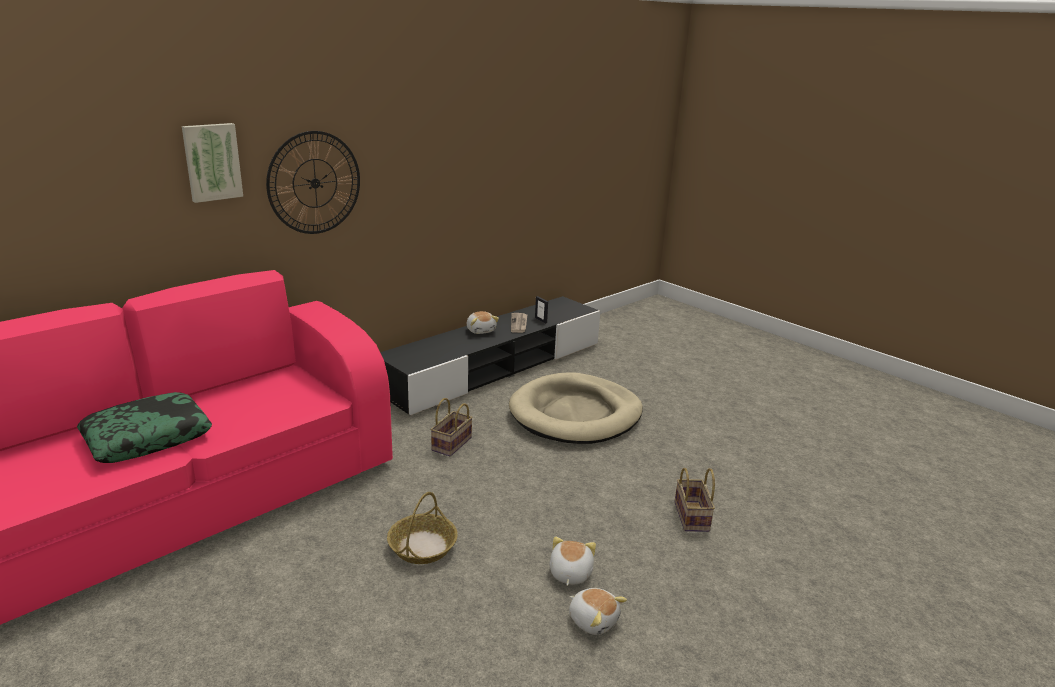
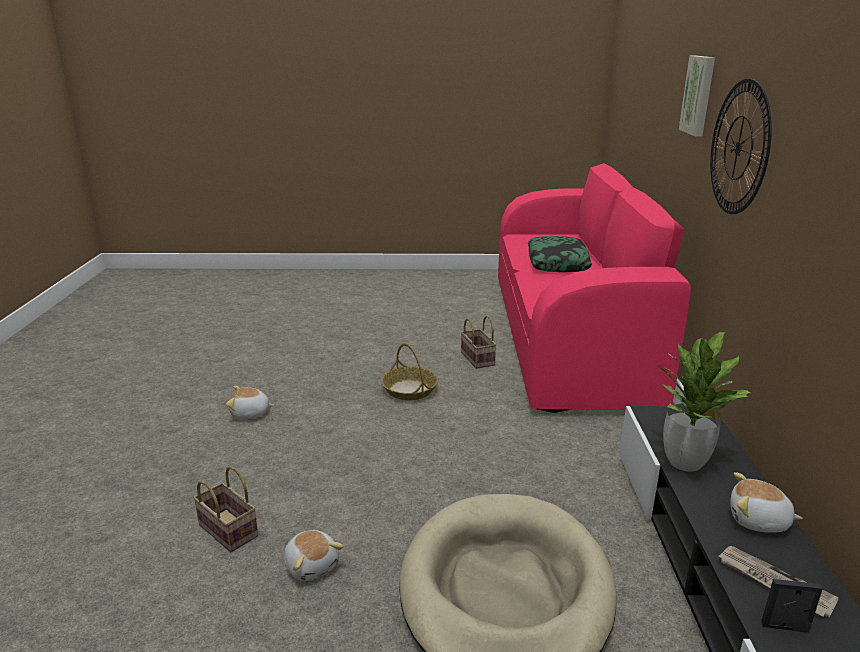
camera: 135 degrees right, 0 degrees up
(452, 445) = (533, 458): basket -> basket (476, 358)
(453, 350) = (684, 461): none -> potted plant
(569, 573) = (294, 427): plush toy -> plush toy (312, 565)

